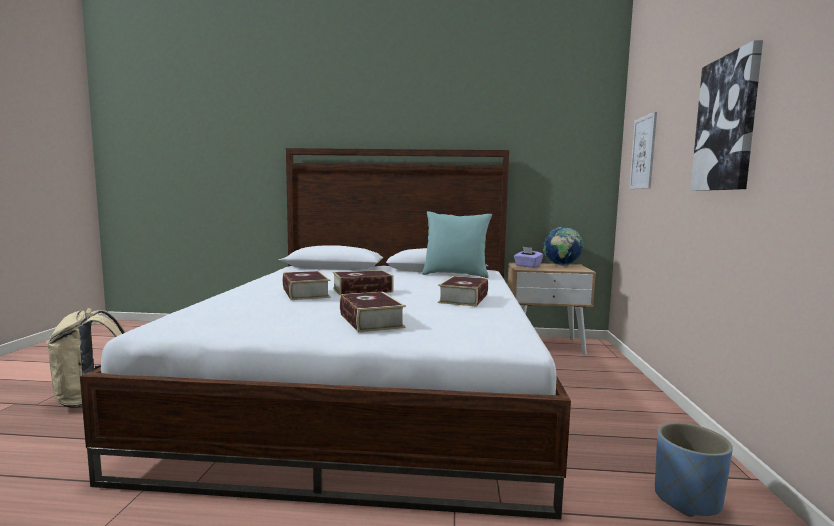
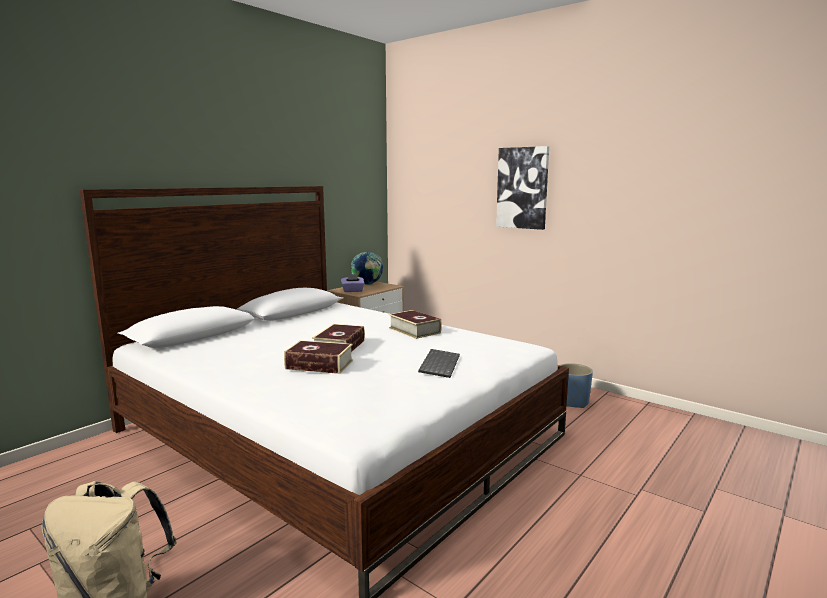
camera: 55 degrees left, 5 degrees up
(370, 321) = (438, 364): book -> keyboard
(455, 275) = (326, 312): turquoise pillow -> none
(643, 152) = (425, 191): picture -> none

